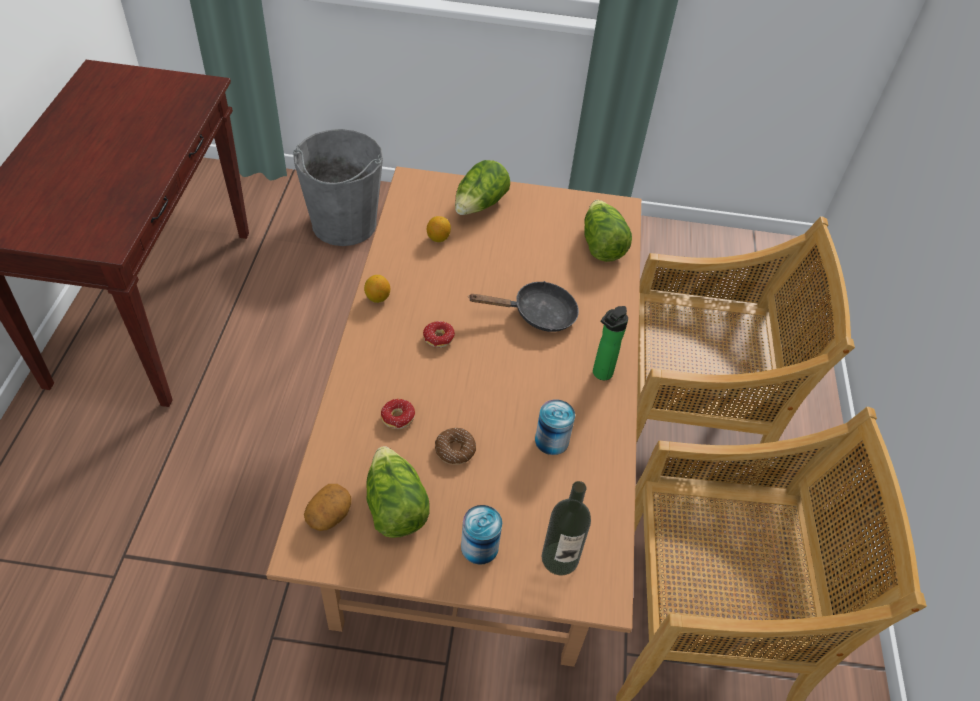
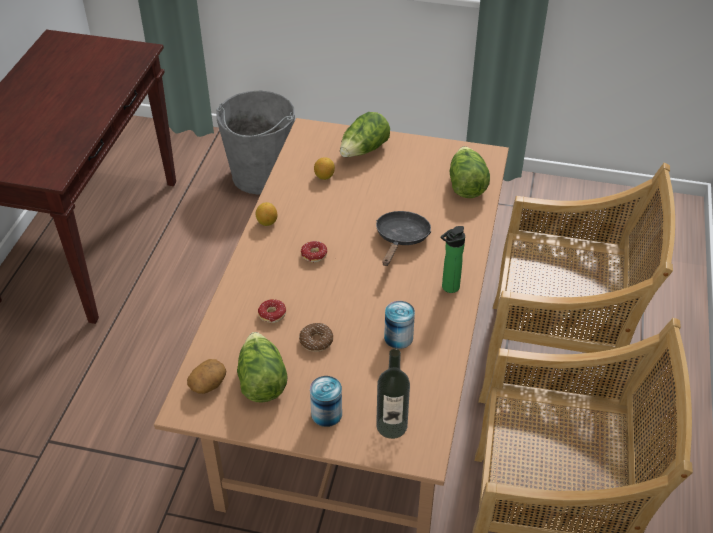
camera: 10 degrees right, 5 degrees down
(537, 314) = (401, 239): black frying pan -> black frying pan turned 75 degrees counterclockwise

